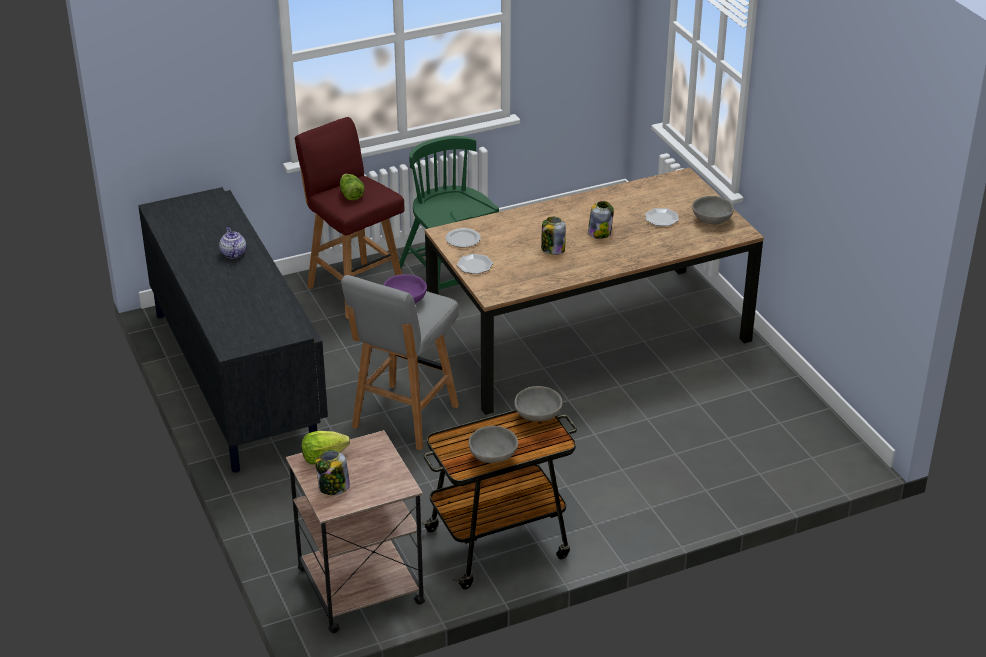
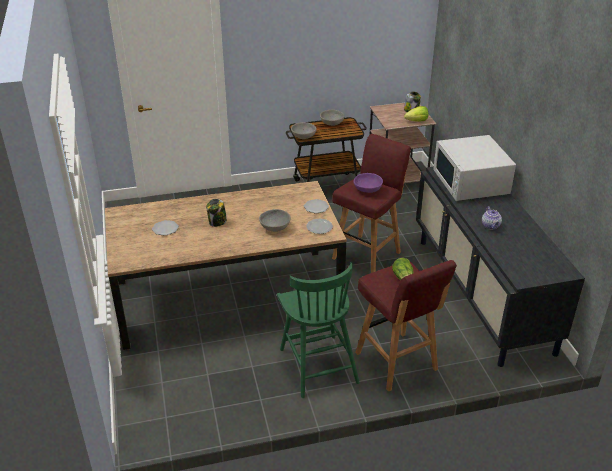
camera: 170 degrees left, 0 degrees up
(246, 315) = (470, 183): none -> white microwave
(403, 418) = (367, 254): grey stool -> red stool
(552, 249) = (257, 213): jar -> none
(712, 220) = (130, 223): grey bowl -> grey bowl (274, 227)

